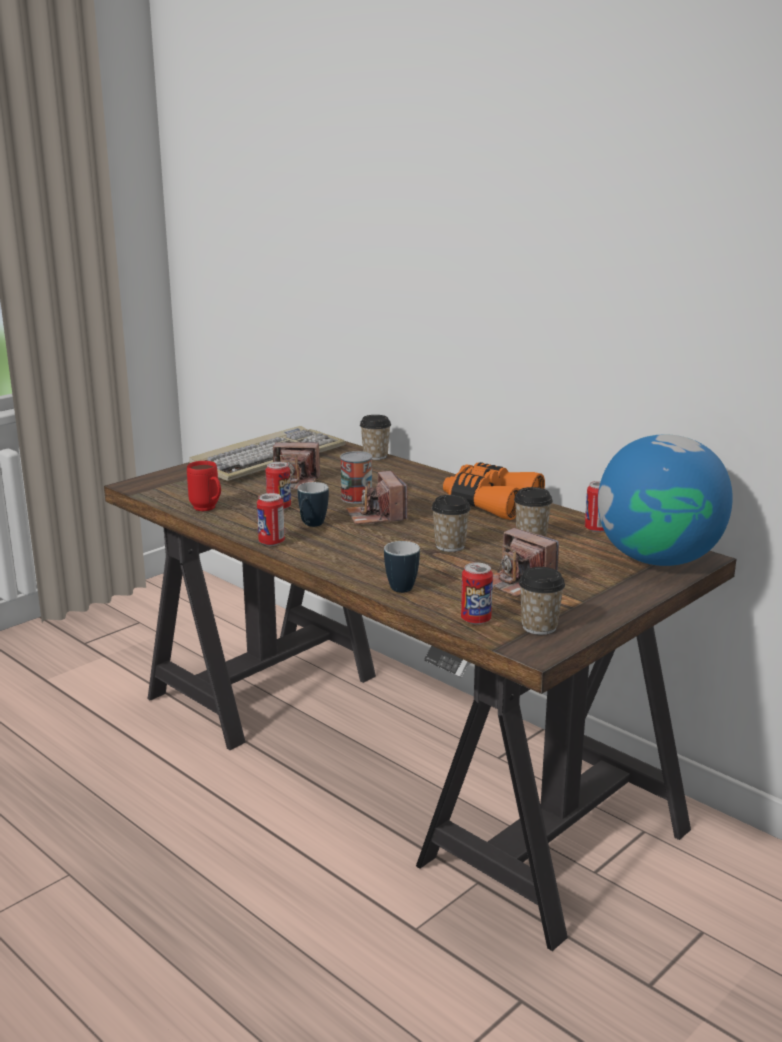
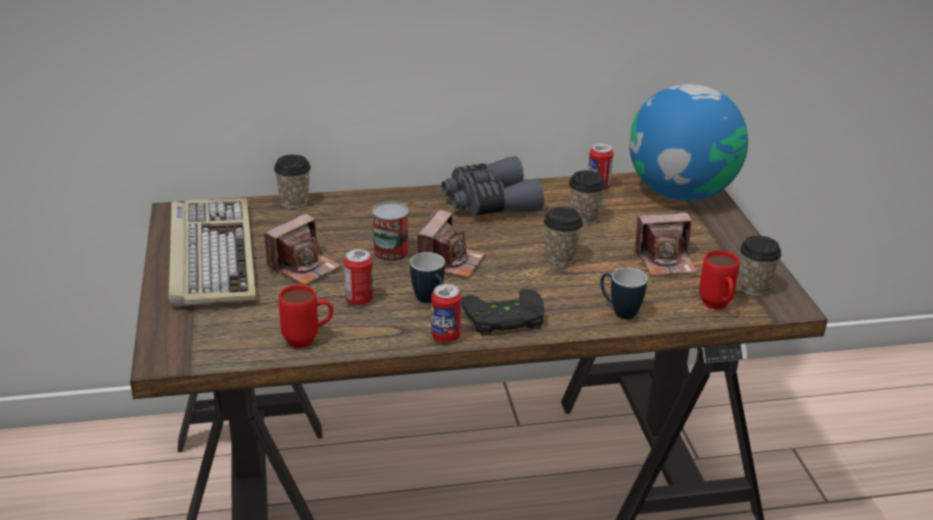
camera: 55 degrees left, 10 degrees up
(323, 553) = (504, 320): none -> black game controller
(376, 516) = (450, 262): camera -> camera turned 90 degrees counterclockwise
(476, 619) = (717, 307): can -> red mug
(489, 503) = (489, 202): orange binoculars -> grey binoculars

